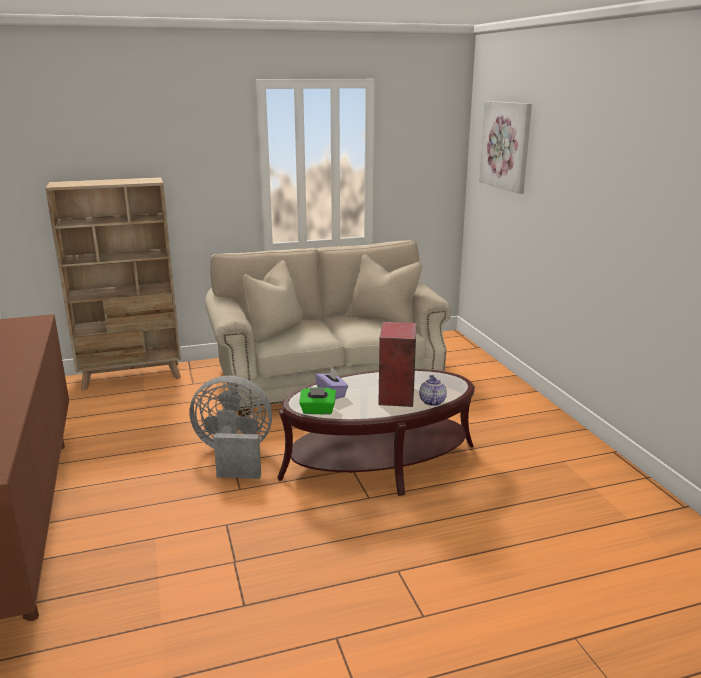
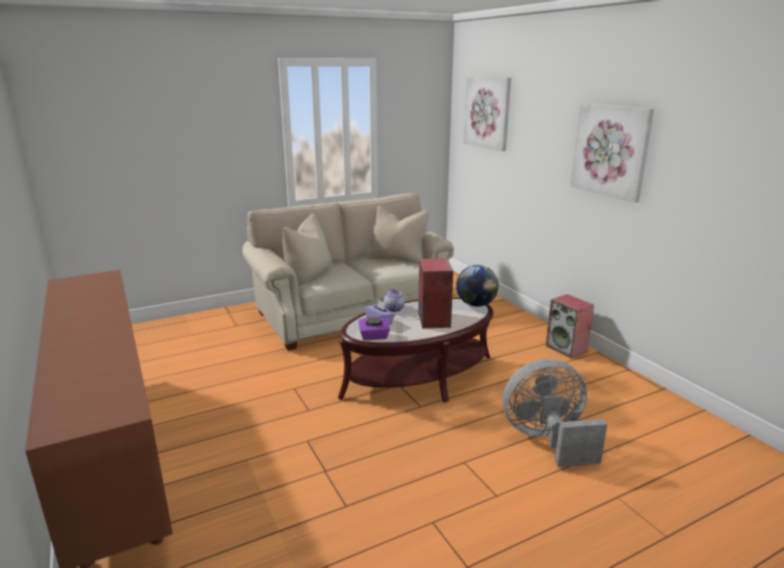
camera: 10 degrees left, 0 degrees up
(132, 376) = (178, 323): beige bookcase -> none
(234, 456) = (294, 383): grey fan -> grey fan (547, 440)
(318, 411) = (374, 337): green tissue box -> purple tissue box
(431, 401) = (464, 322): teapot -> teapot (393, 309)
(455, 381) = (475, 304): none -> globe
(575, 444) = (567, 348): none -> speaker
(637, 199) = (611, 150): none -> picture

